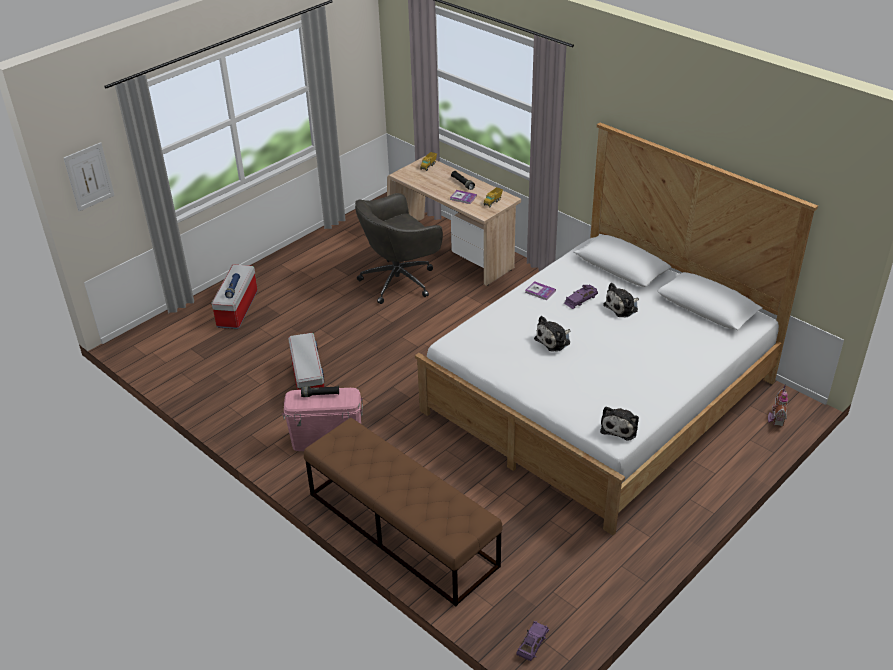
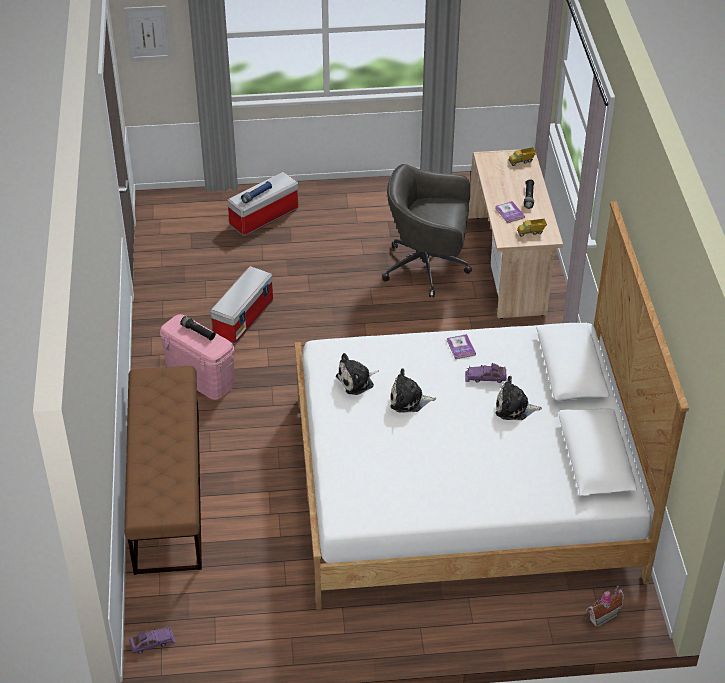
camera: 40 degrees right, 5 degrees up
(620, 427) = (360, 511): plush toy -> plush toy (357, 381)

